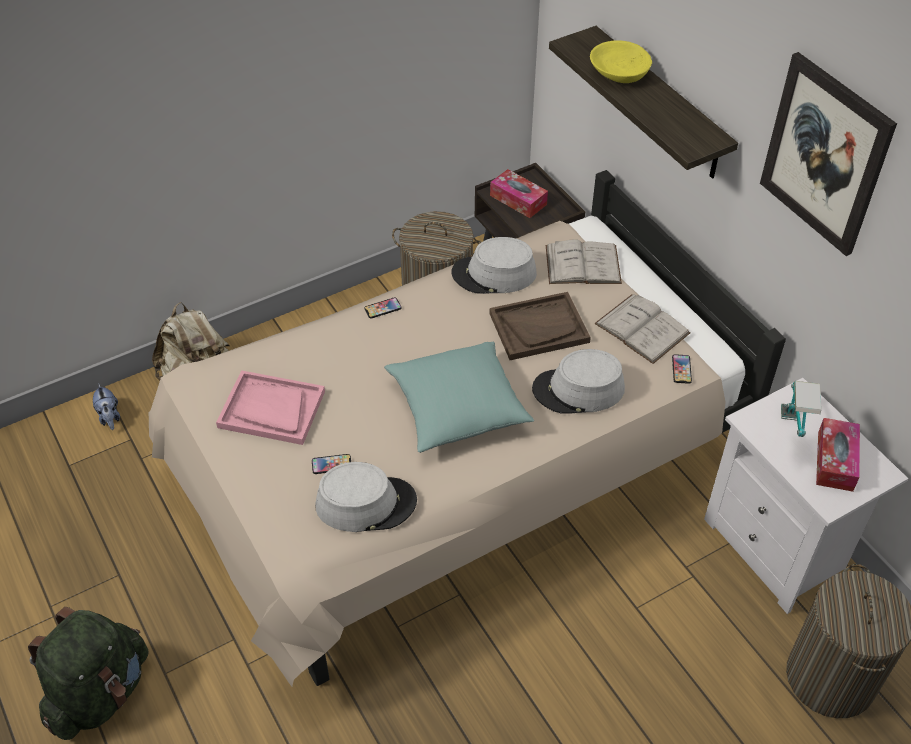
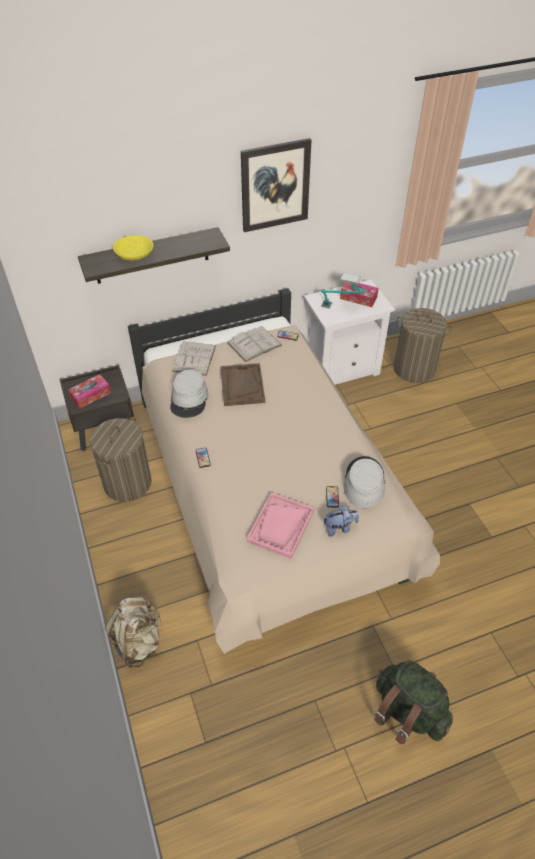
camera: 80 degrees left, 0 degrees up
(109, 417) = (163, 710): plush toy -> plush toy (339, 528)
(457, 408) = (298, 431): turquoise pillow -> none
(578, 390) = (294, 377): grey hat -> none

